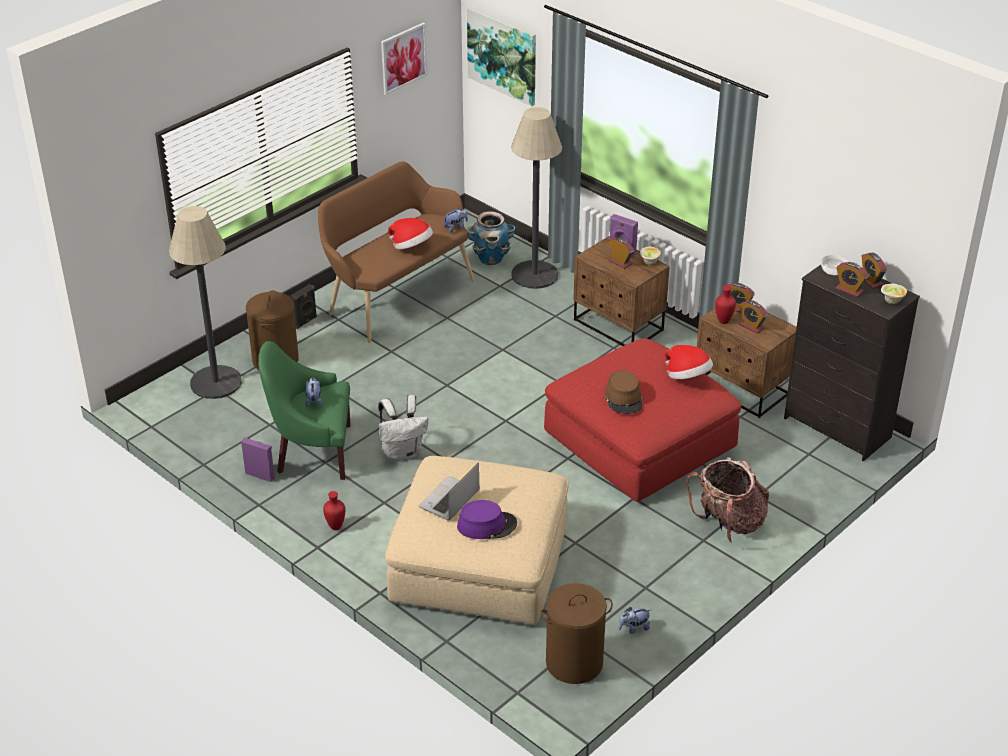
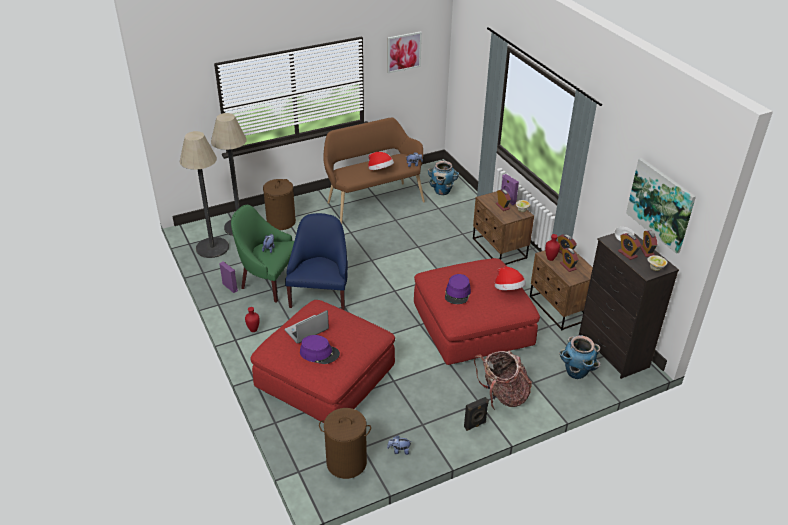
camera: 20 degrees right, 0 degrees up
(305, 322) = (311, 204): black speaker -> black speaker (475, 425)
(402, 452) = (320, 295): white backpack -> blue armchair
(479, 563) = (325, 377): beige ottoman -> red ottoman
(502, 55) = (468, 61): picture -> picture (661, 204)
(534, 275) = (463, 206): floor lamp -> floor lamp (212, 248)
(624, 398) = (457, 293): brown hat -> purple hat
(805, 468) = (576, 372): none -> planter

